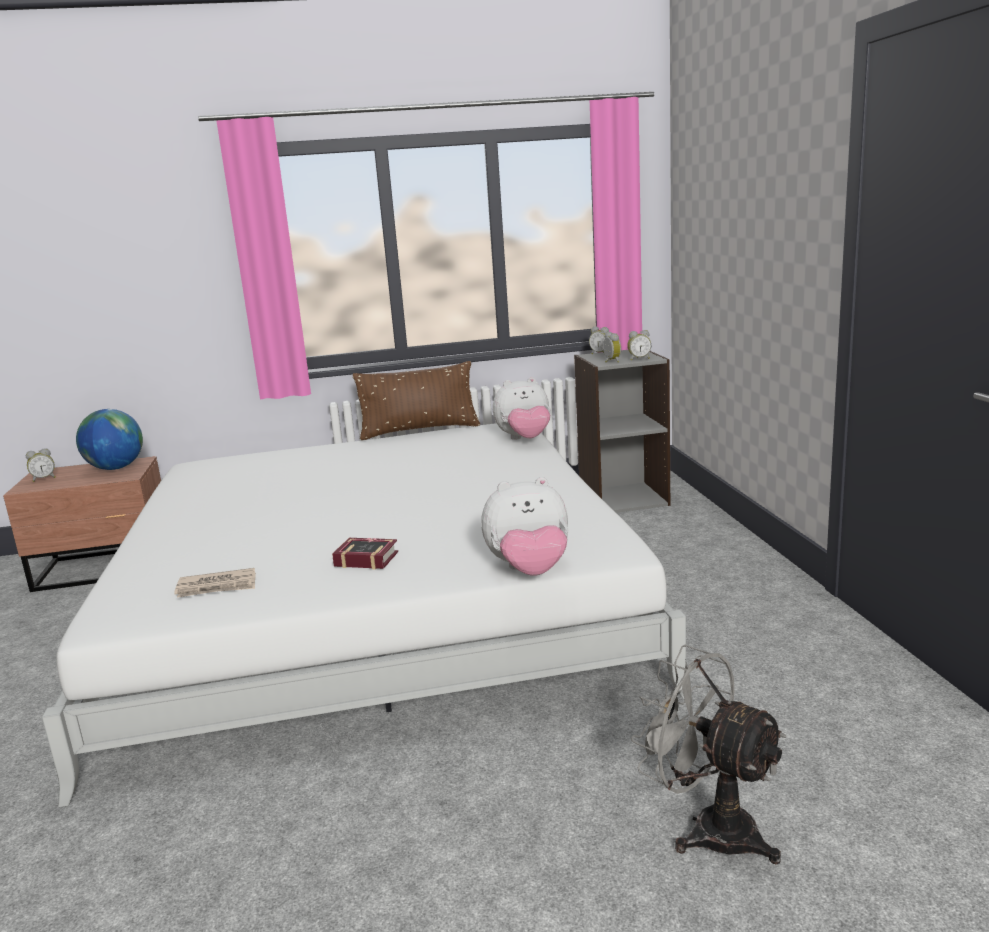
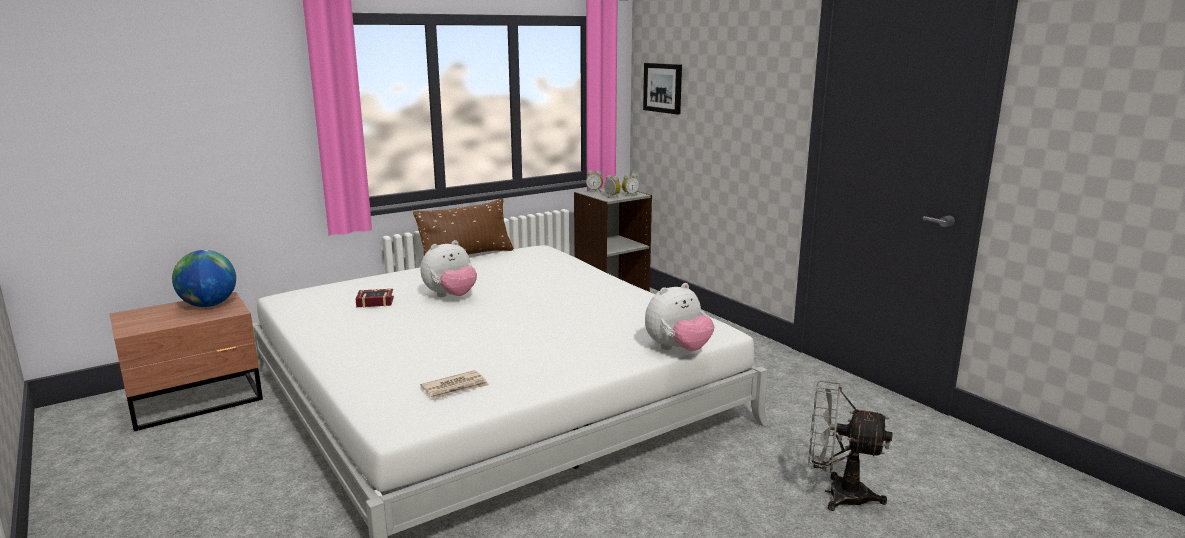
camera: 25 degrees left, 0 degrees up
(44, 479) = (139, 320): alarm clock -> none
(364, 558) = (549, 354): book -> book (373, 302)
(524, 439) = (564, 259): plush toy -> plush toy (451, 296)
(697, 212) = (663, 88): none -> picture

